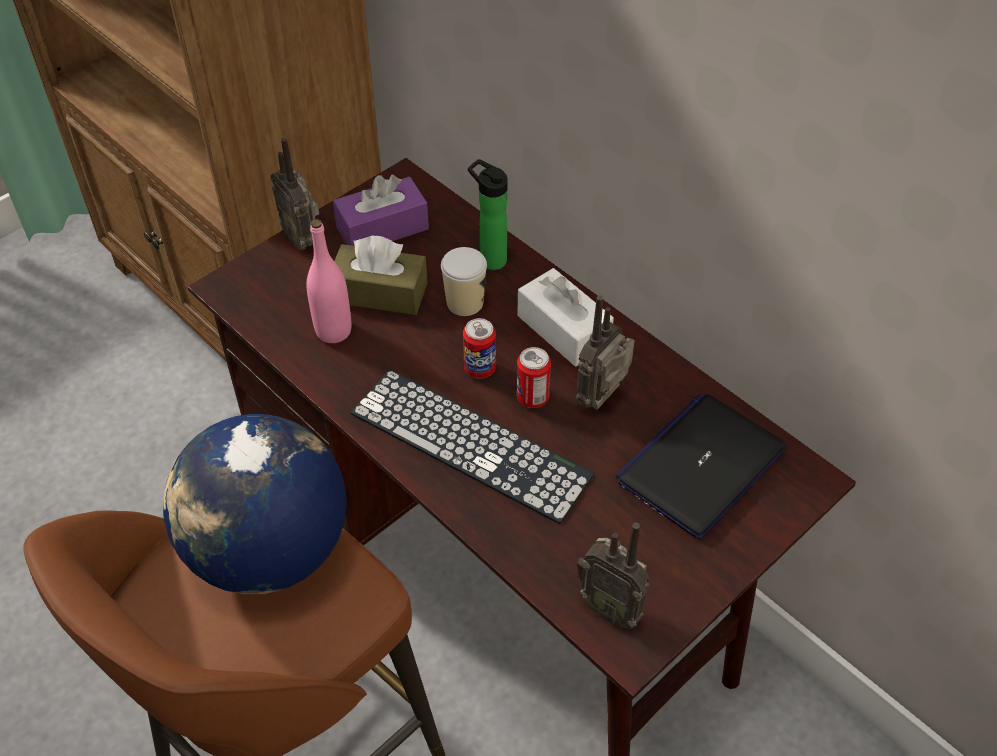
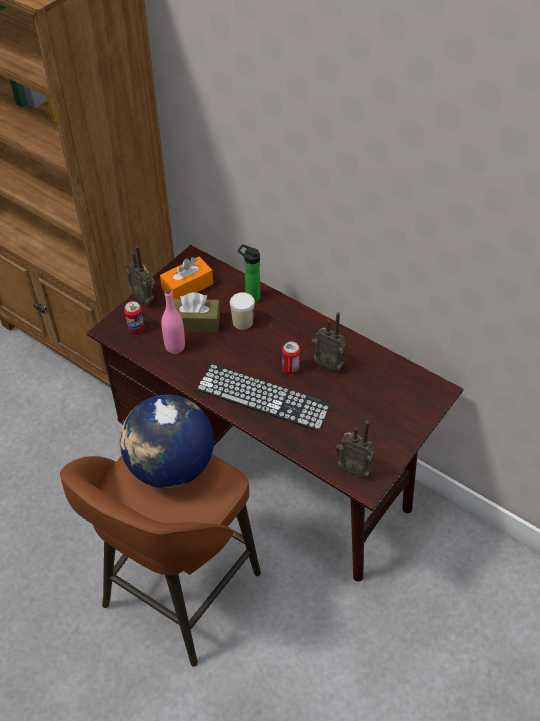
camera: 10 degrees left, 0 degrees up
(382, 228) = (187, 286): purple tissue box -> orange tissue box
(480, 368) = (259, 356): can -> can (136, 328)
(563, 330) = (299, 330): white tissue box -> none
(603, 399) = (327, 364): radio -> radio turned 90 degrees counterclockwise
(701, 465) = (384, 391): laptop -> none

